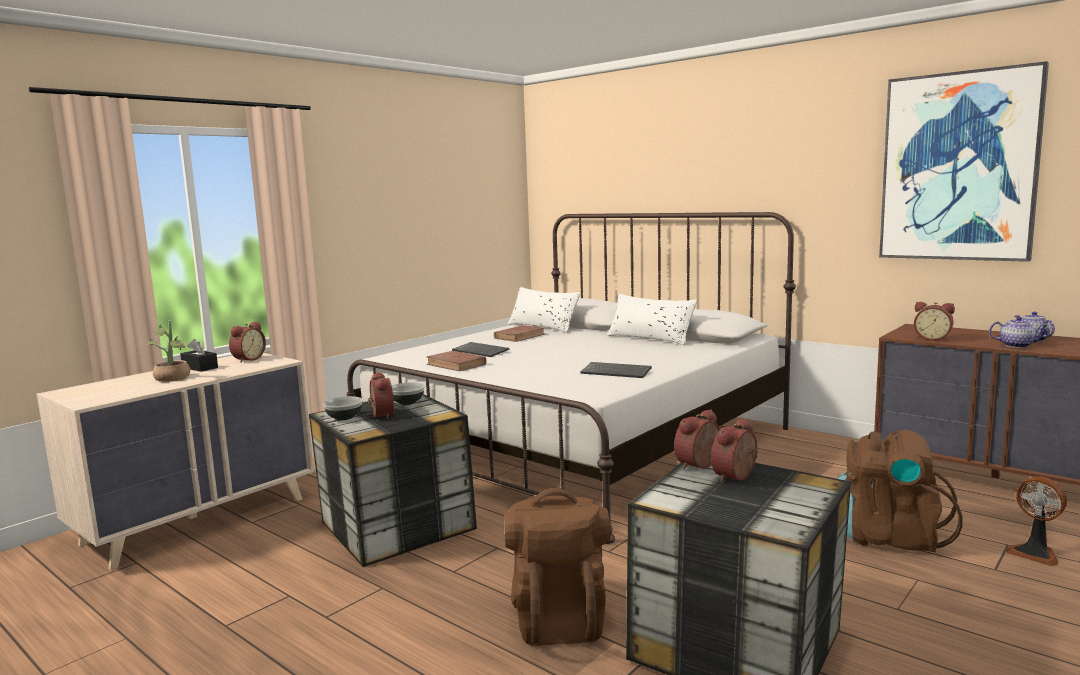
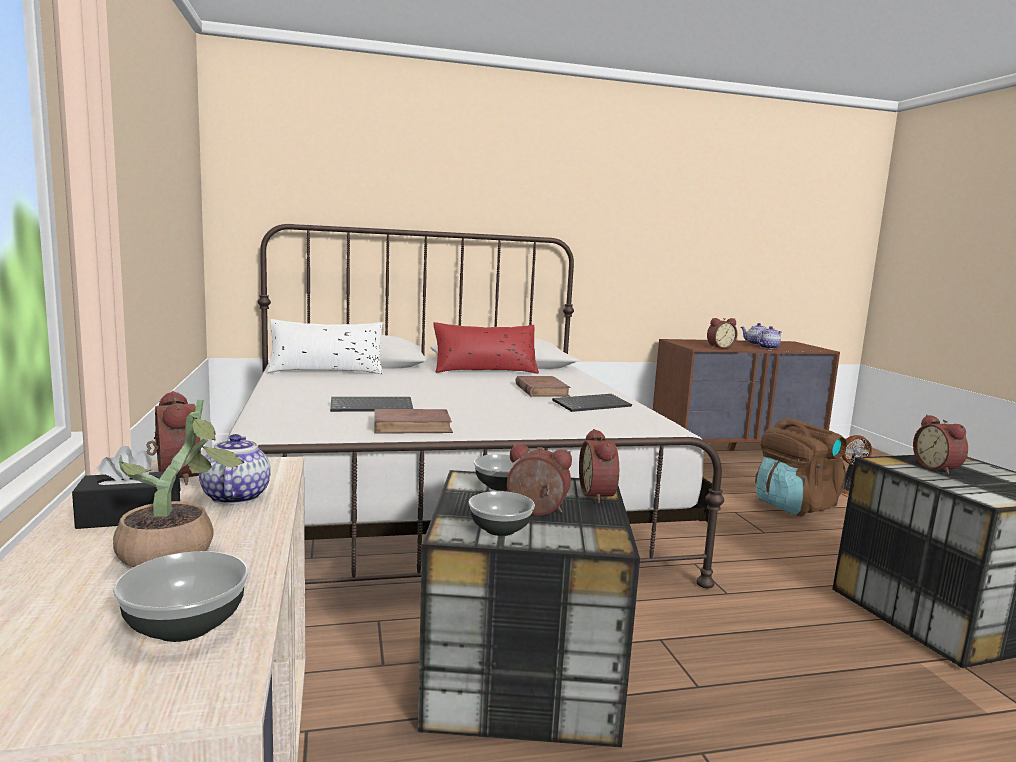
camera: 55 degrees left, 0 degrees up
(122, 393) = (186, 625): none -> bowl
(236, 368) = (235, 496): none -> teapot
(520, 336) = (345, 384): brown book -> brown book (541, 390)
(558, 617) = (854, 668): brown backpack -> none
(650, 338) = (485, 370): white pillow -> red pillow
(700, 466) = (902, 467): alarm clock -> alarm clock (600, 494)
(958, 167) = (696, 211): picture -> none

